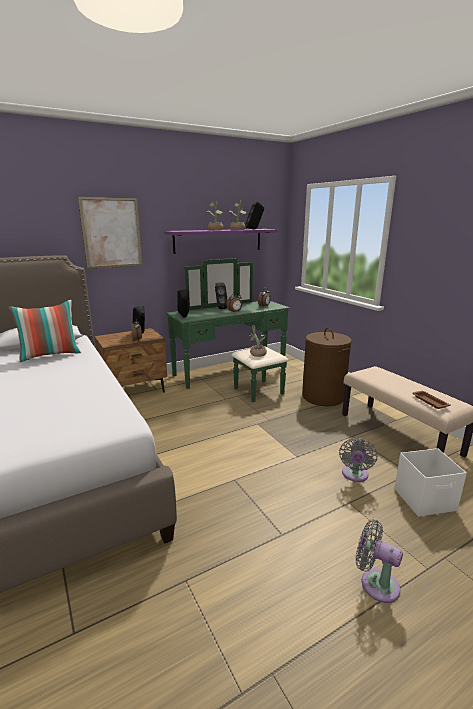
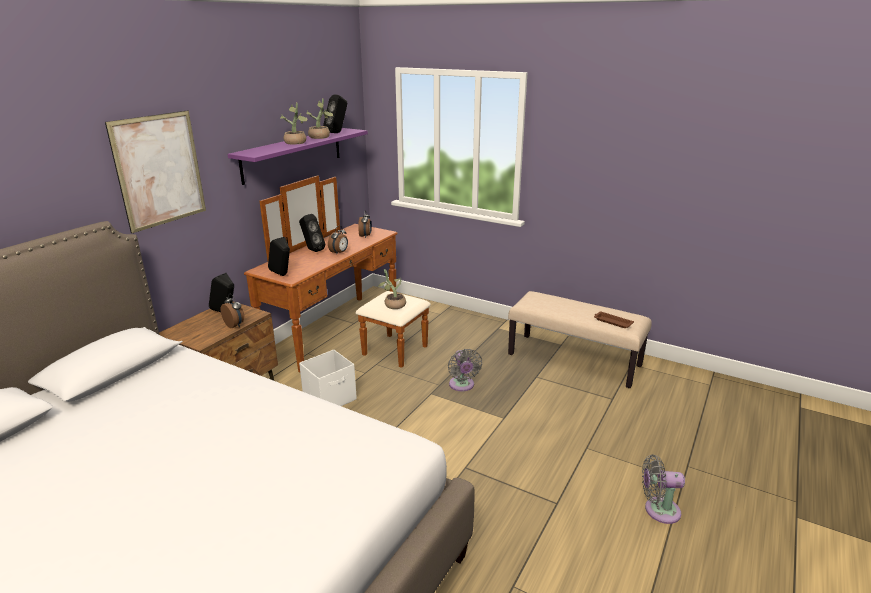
camera: 30 degrees left, 5 degrees up
(50, 355) = (165, 386): pillow -> none
(236, 375) = (348, 335): green dresser -> brown dresser
(323, 397) = (472, 337): brown laundry basket -> none
(354, 475) = (570, 418): grey fan -> grey fan (462, 386)
(425, 500) = (640, 420): white storage box -> white storage box (330, 398)

